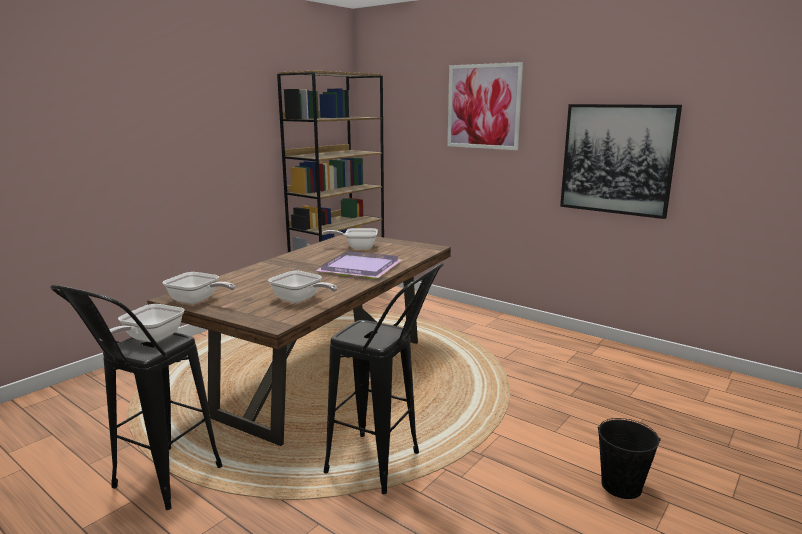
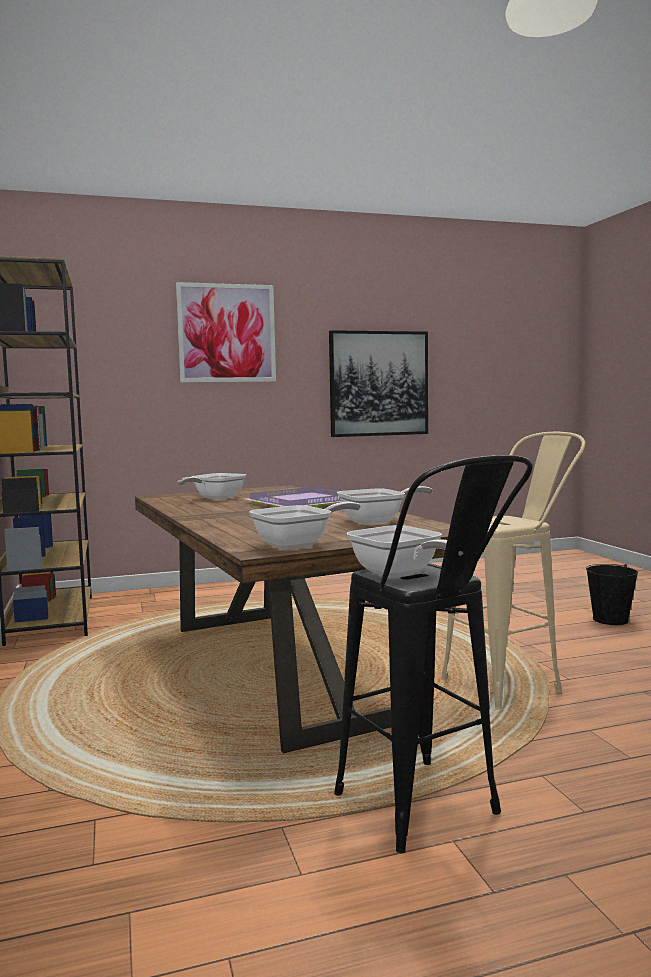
camera: 55 degrees left, 10 degrees down
(385, 467) = (513, 682): black stool -> beige stool

